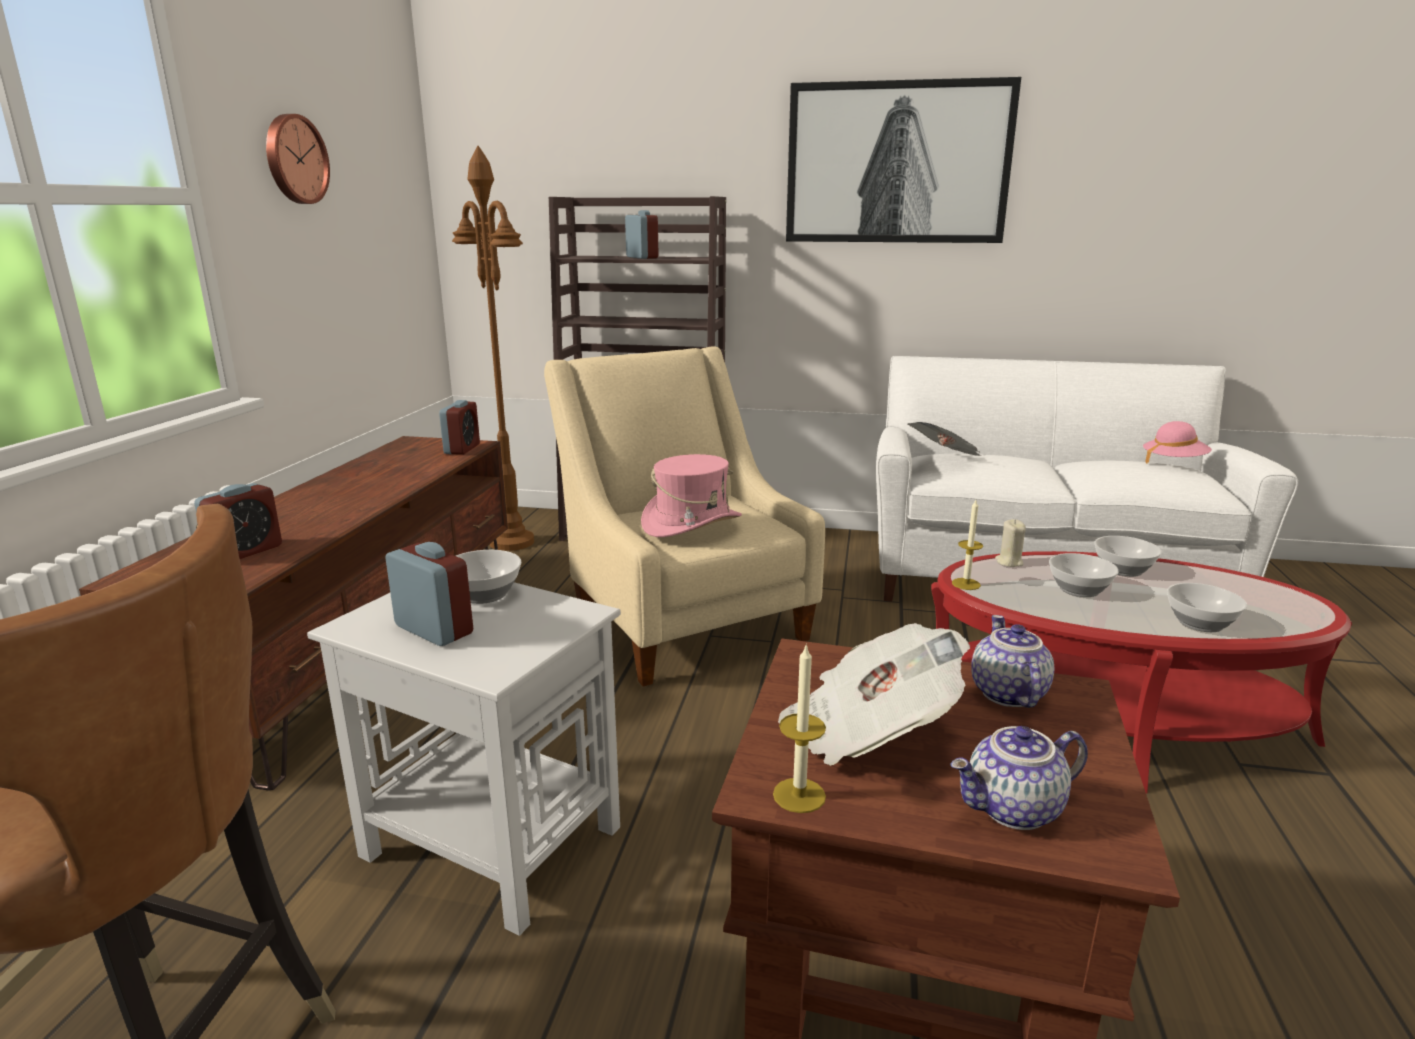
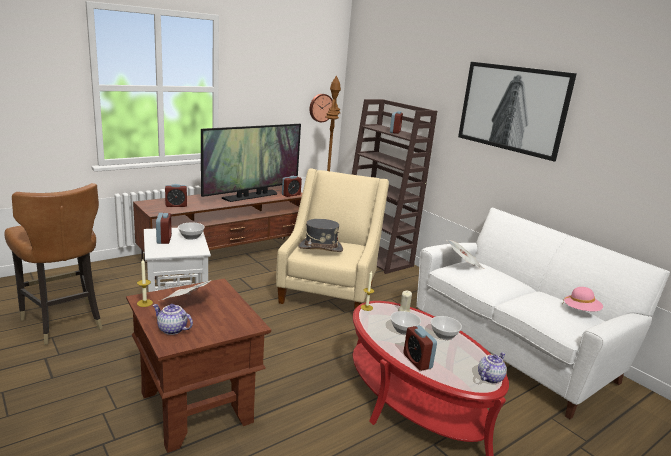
camera: 40 degrees right, 0 degrees up
(294, 159) = (265, 76): wall clock -> wall clock (320, 107)
(386, 475) = (251, 196): none -> television
(692, 523) = (320, 248): pink hat -> grey hat
(1006, 693) = (237, 315): teapot -> teapot (489, 377)
(1201, 623) = (417, 361): bowl -> alarm clock

